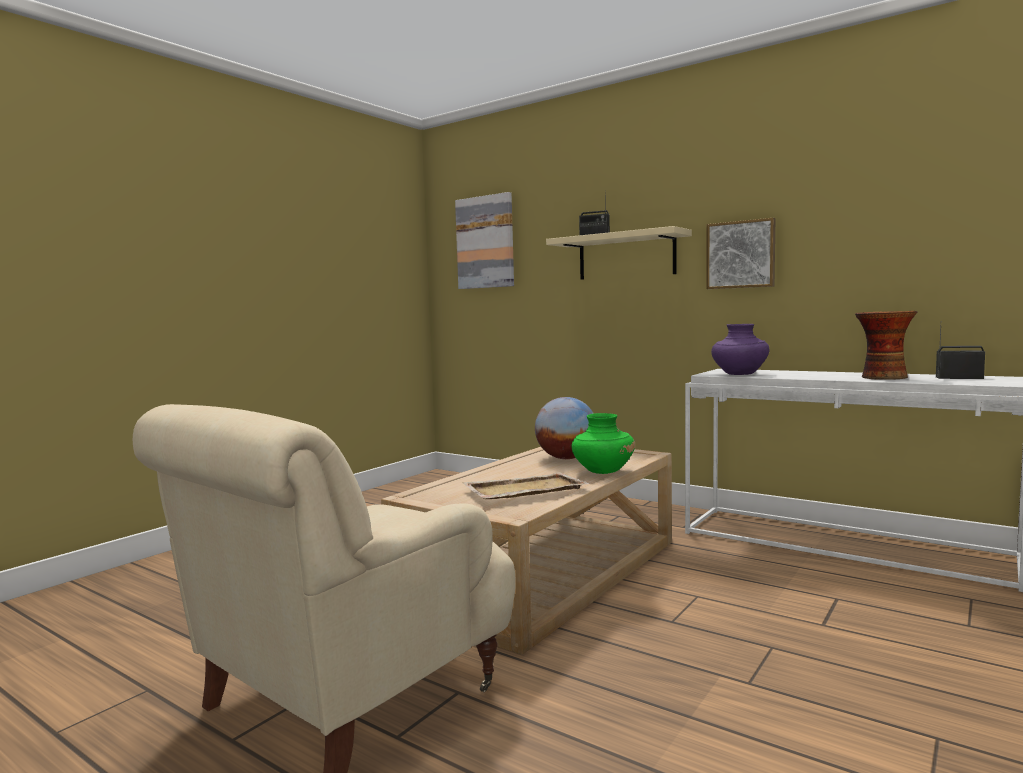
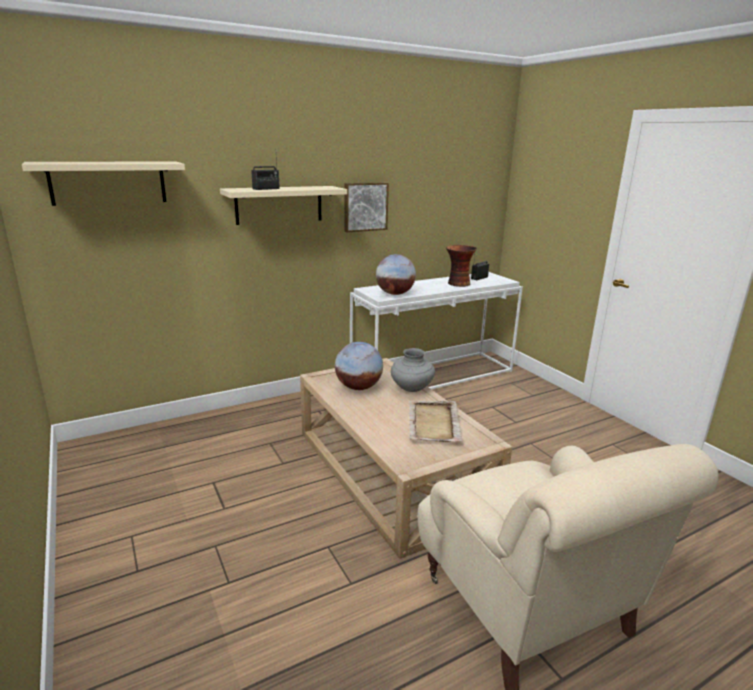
camera: 65 degrees left, 15 degrees up
(485, 242) = (108, 182): picture -> beige shelf
(602, 471) = (411, 388): green vase -> grey vase
(739, 374) = (395, 294): purple vase -> globe

